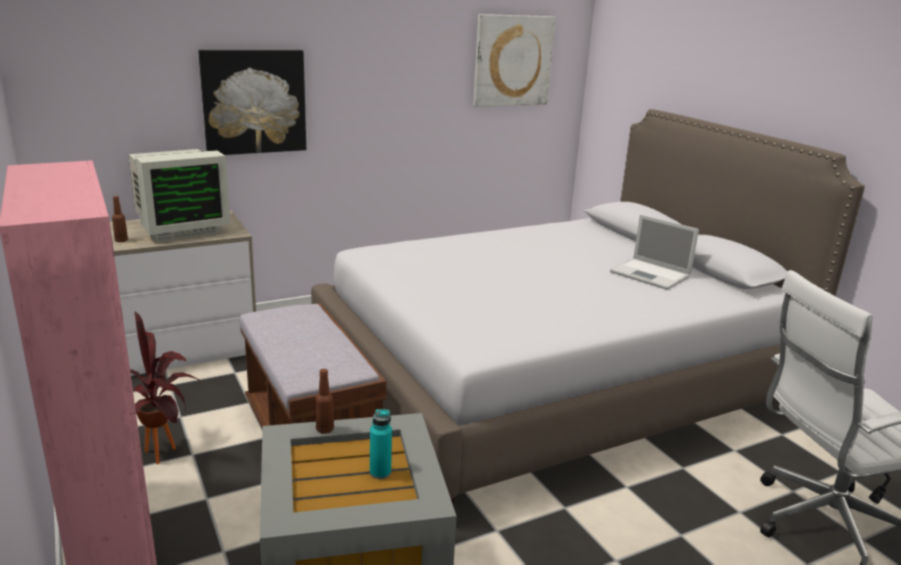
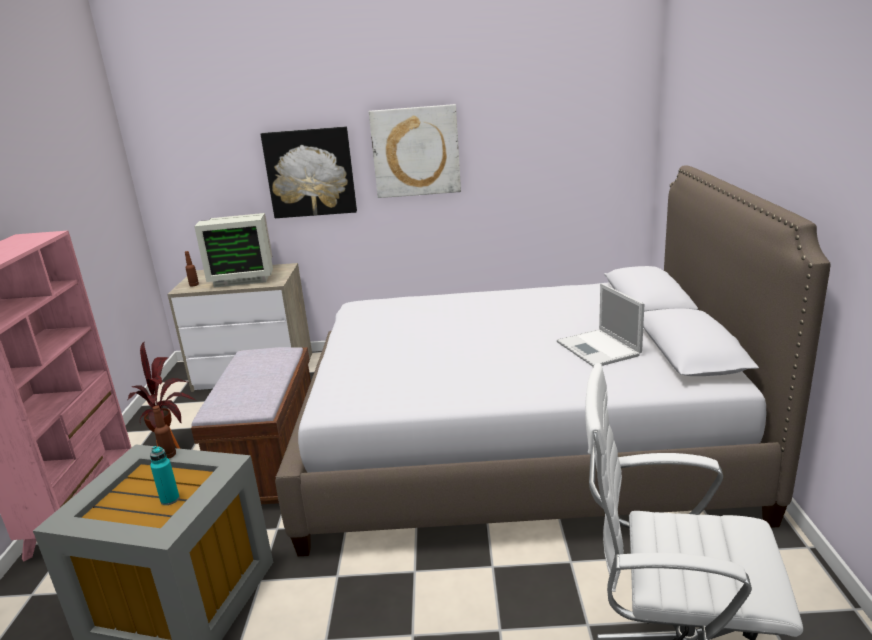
camera: 30 degrees right, 0 degrees up
(512, 61) = (563, 120): picture -> picture (415, 151)

